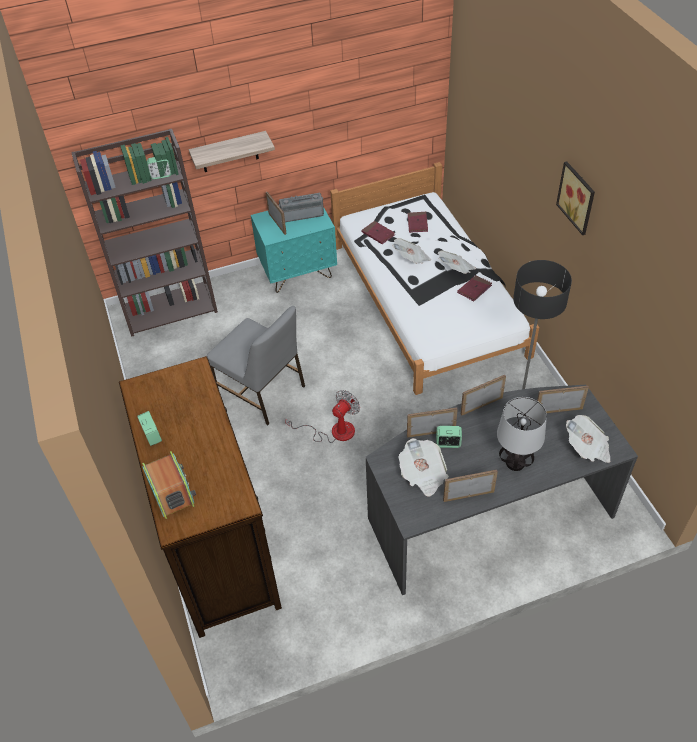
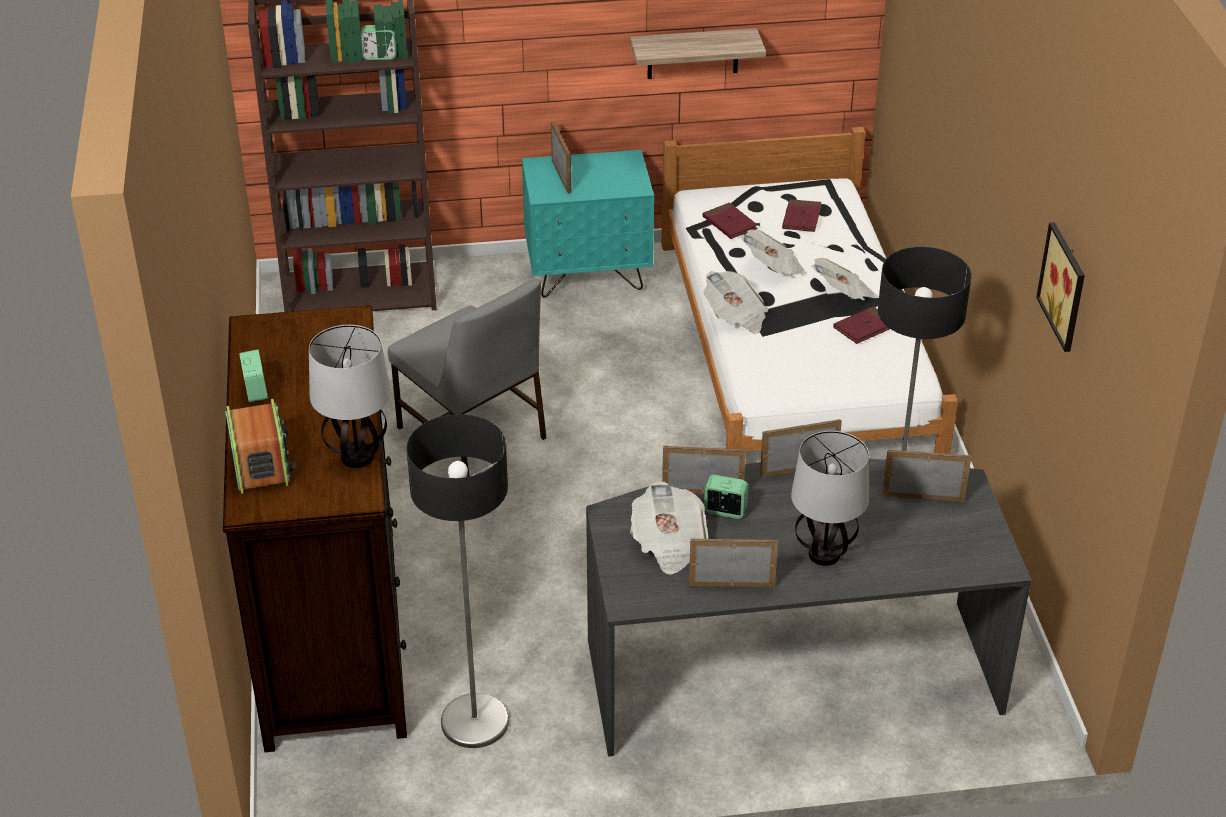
camera: 10 degrees right, 10 degrees down
(229, 152) = (500, 44): shelf -> shelf (693, 53)
(231, 474) = (356, 457): none -> table lamp
(302, 214) = (606, 169): radio -> none
(319, 588) = (475, 722): none -> floor lamp
(334, 431) = (572, 510): fan -> none
(578, 197) = (1012, 161): picture -> picture (1066, 286)
(587, 448) = (950, 555): newspaper -> newspaper (735, 316)

